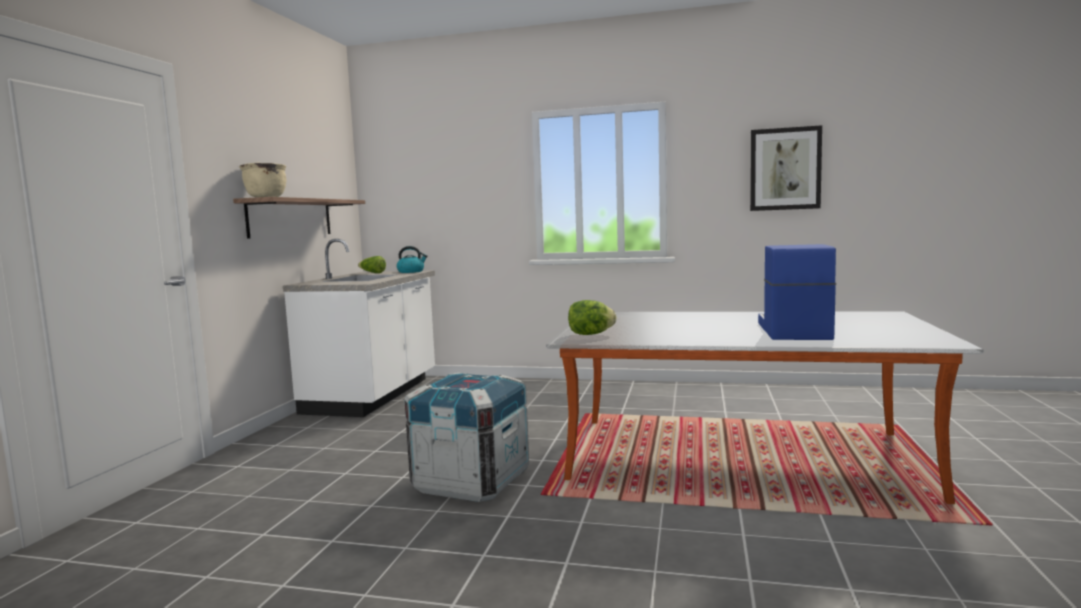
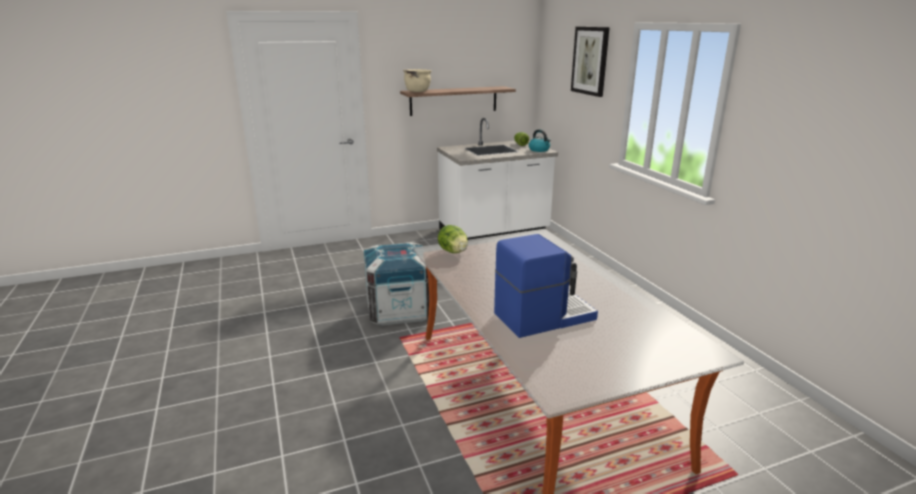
camera: 55 degrees right, 15 degrees up
(785, 169) = (844, 132): picture -> picture (590, 61)

